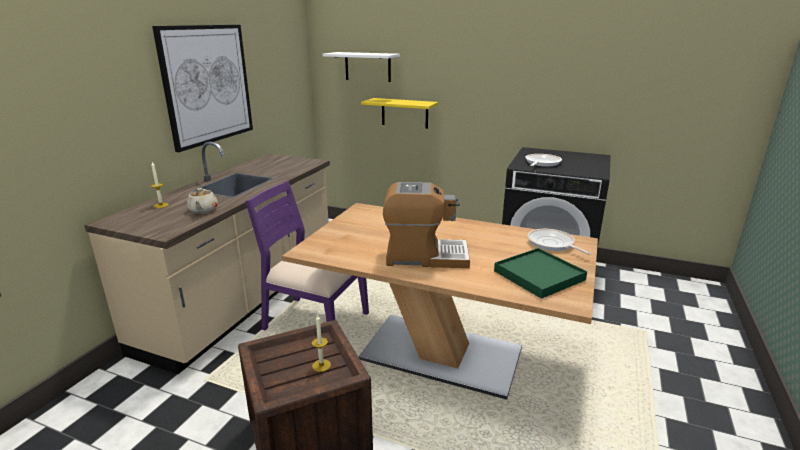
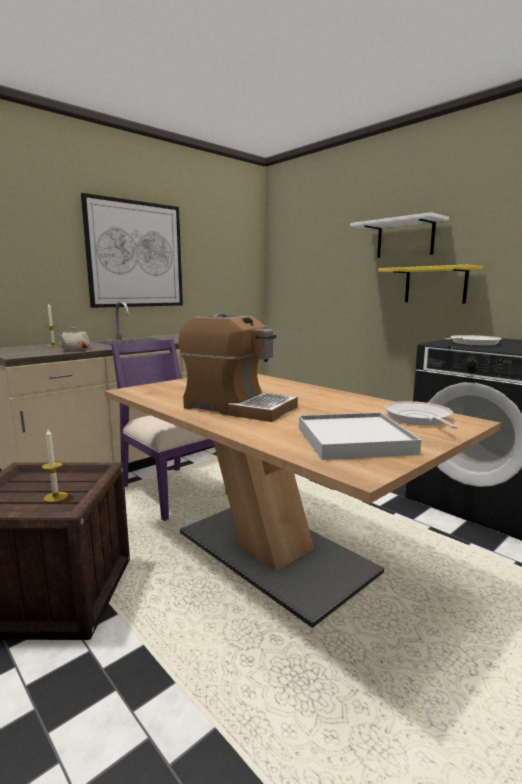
camera: 25 degrees right, 10 degrees down
(367, 66) = (311, 256): white shelf -> white shelf (405, 239)
(404, 113) = (342, 301): yellow shelf -> yellow shelf (435, 285)
(539, 275) = (353, 440): green tray -> white tray

